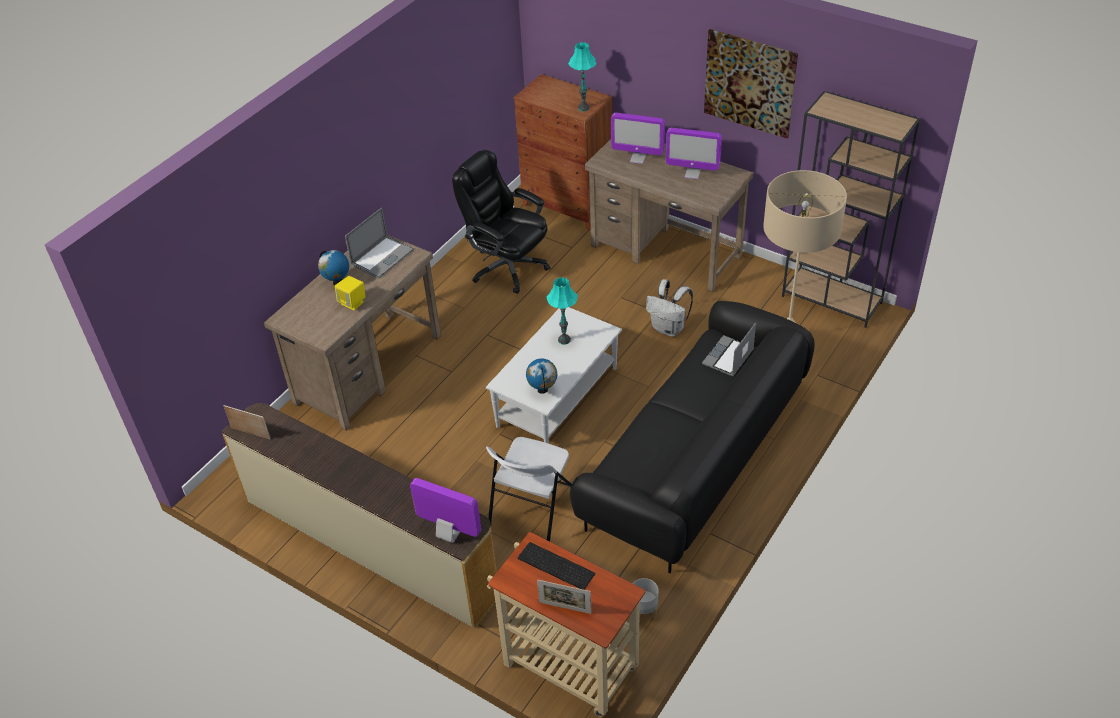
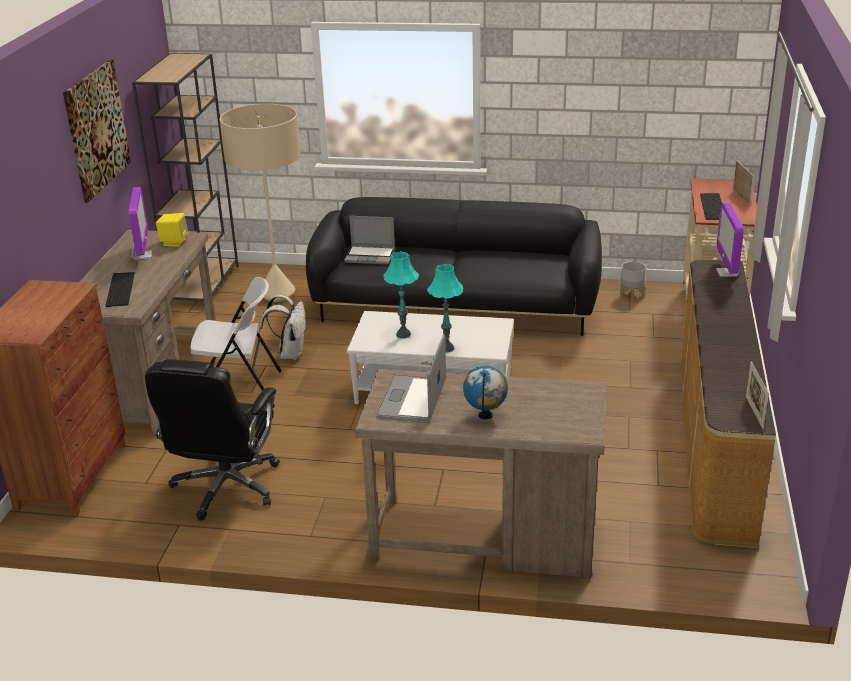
camera: 115 degrees left, 15 degrees down
(353, 303) = (512, 391): yellow speaker -> yellow speaker (174, 242)
(382, 257) = (412, 399): laptop -> laptop turned 90 degrees counterclockwise
(532, 507) = (583, 366): white chair -> white chair (239, 390)
(542, 390) = (484, 328): globe -> none
(583, 108) = (63, 290): turquoise table lamp -> turquoise table lamp (446, 348)
(637, 158) = (119, 289): monitor -> keyboard

